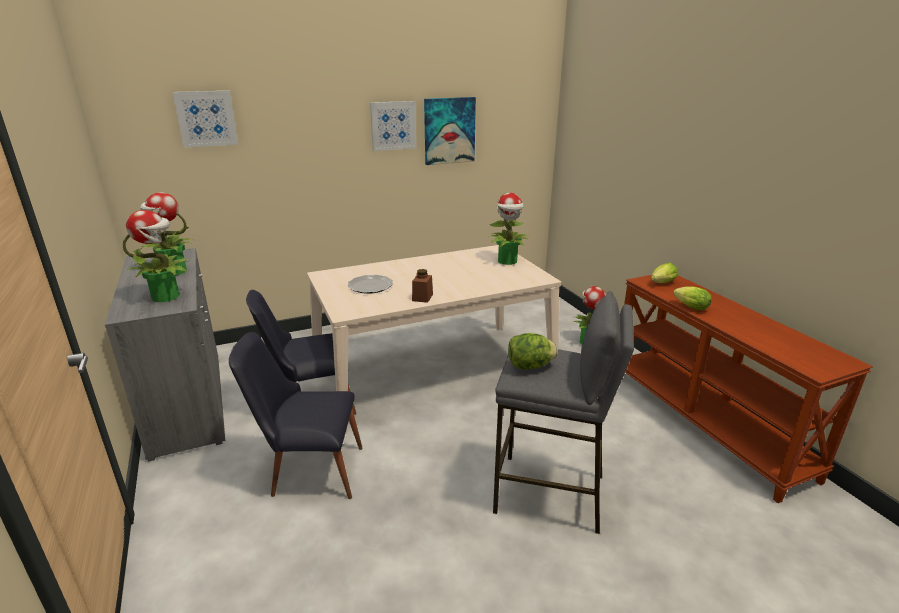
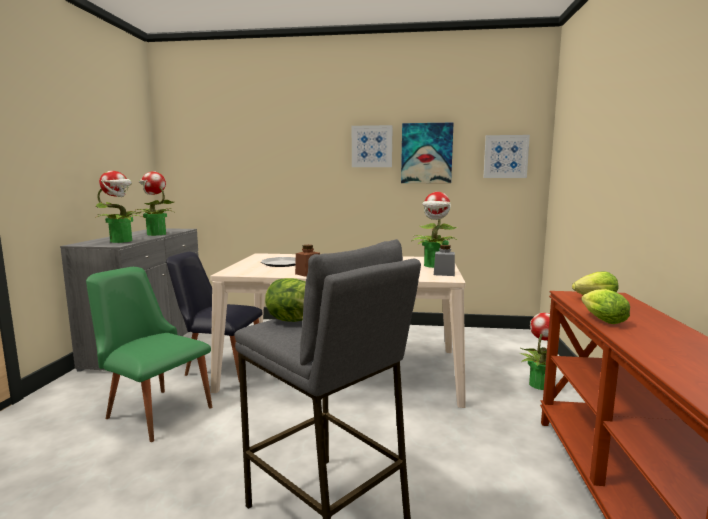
camera: 30 degrees right, 15 degrees down
(206, 118) = (225, 135): picture -> picture (505, 156)
(308, 470) = (154, 410): black chair -> green chair
(531, 272) = (444, 274): none -> grey jar

